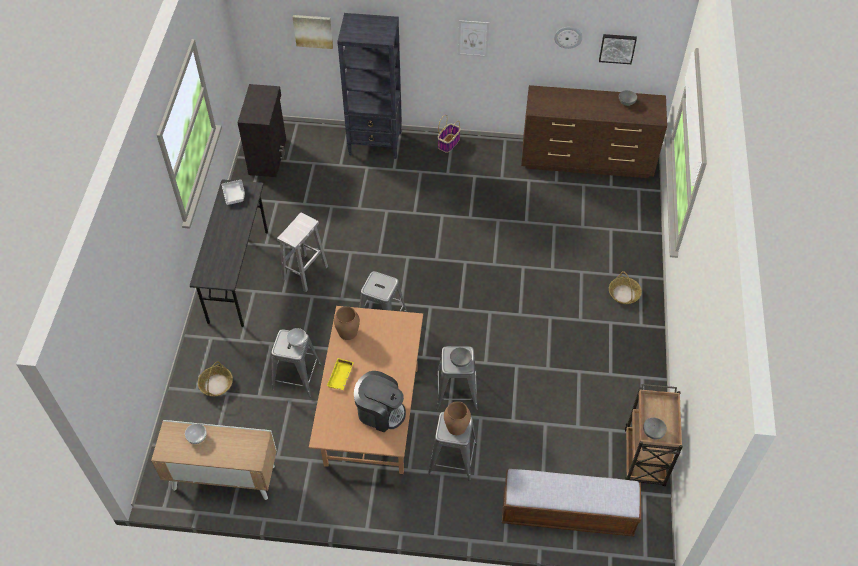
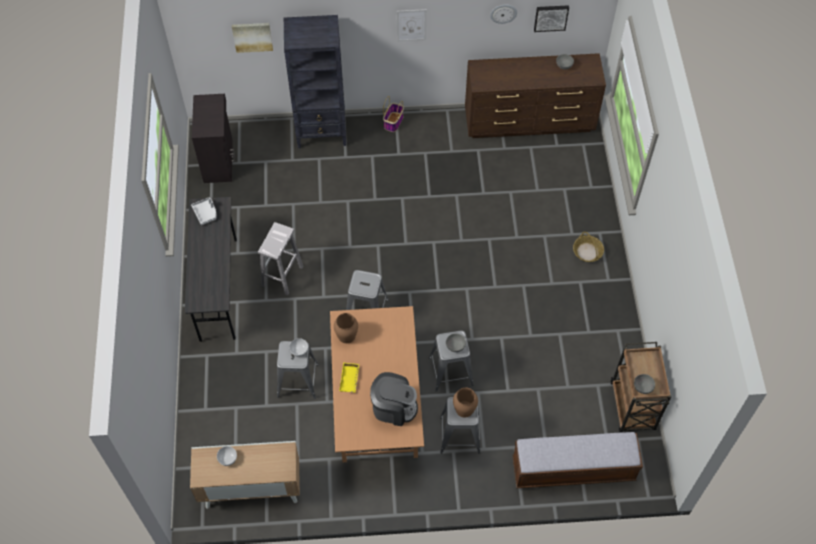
camera: 10 degrees left, 5 degrees up
(216, 384) = (223, 400): basket -> none

